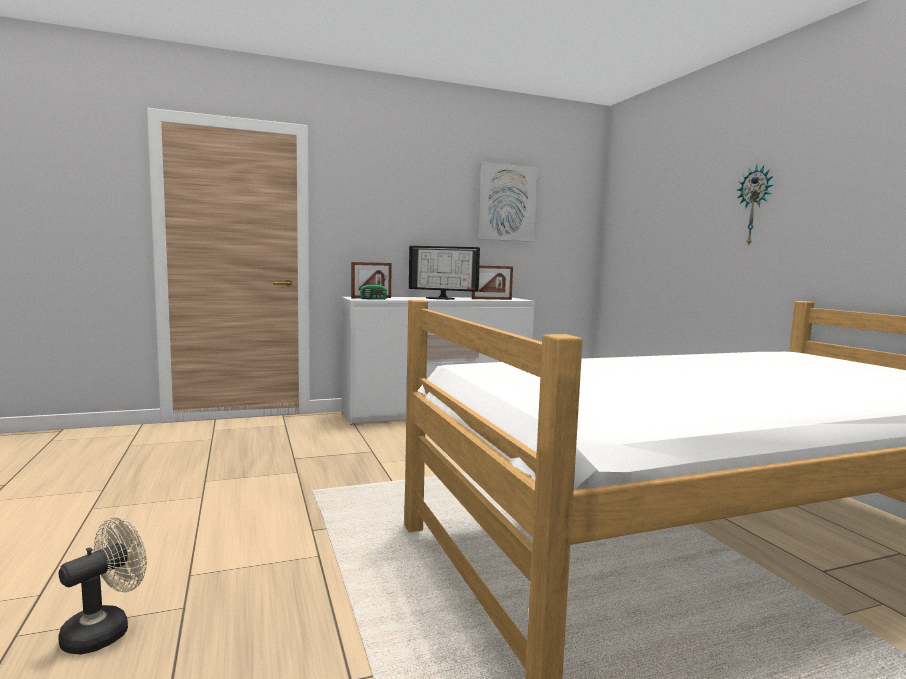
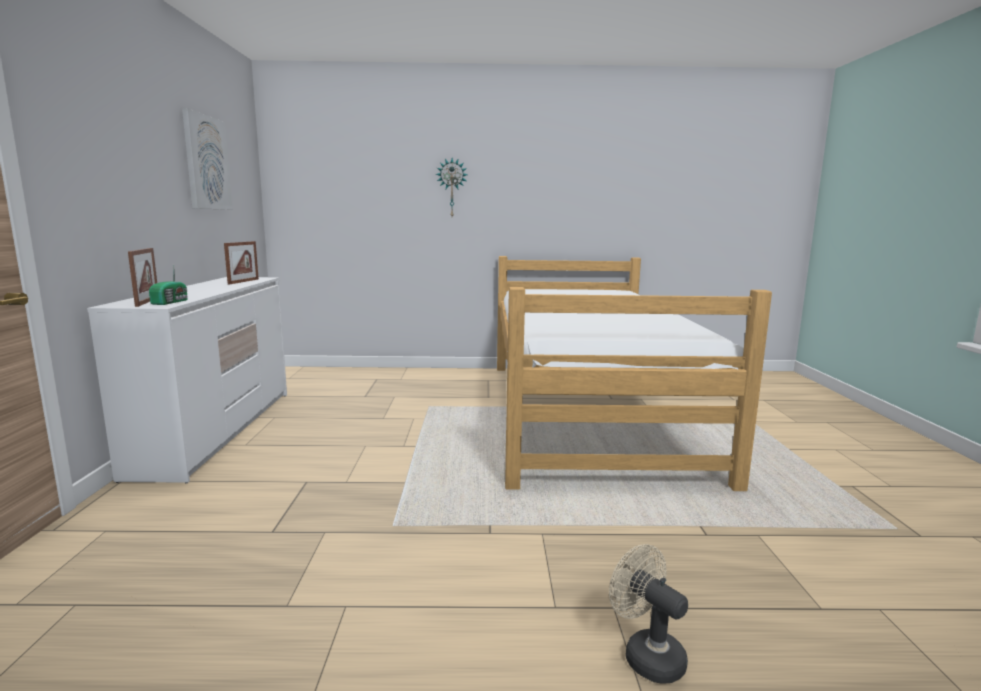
camera: 70 degrees left, 5 degrees up
(441, 298) = (204, 288): monitor -> none

